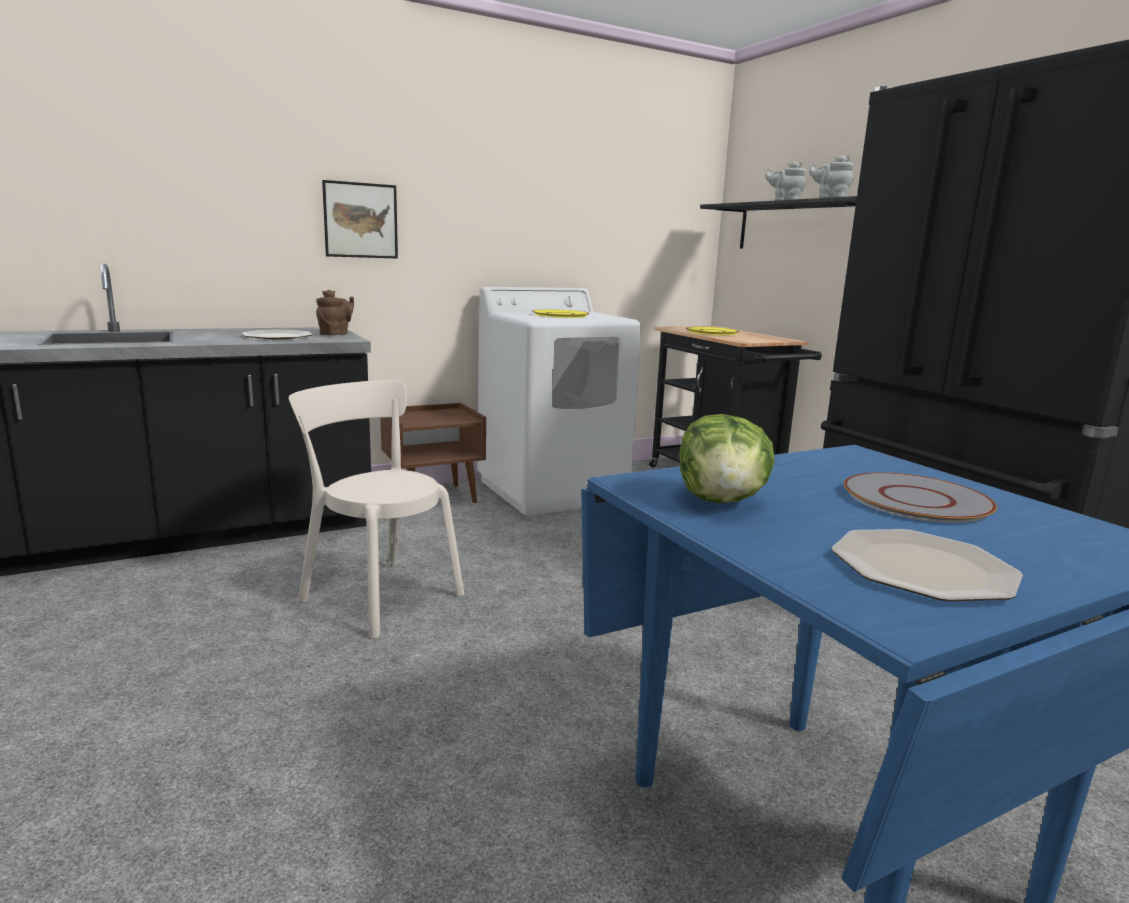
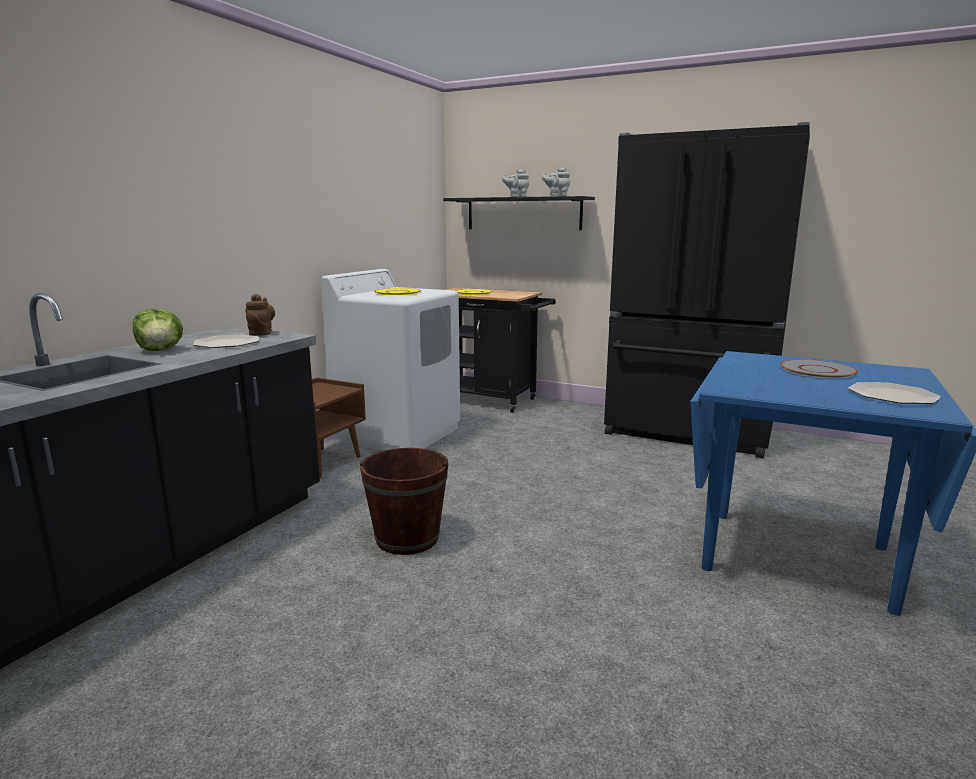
camera: 35 degrees left, 0 degrees up
(360, 220) = (232, 226): picture -> none
(378, 594) = (407, 538): beige chair -> brown bucket
(722, 501) = (773, 389): lettuce -> lettuce (160, 350)

